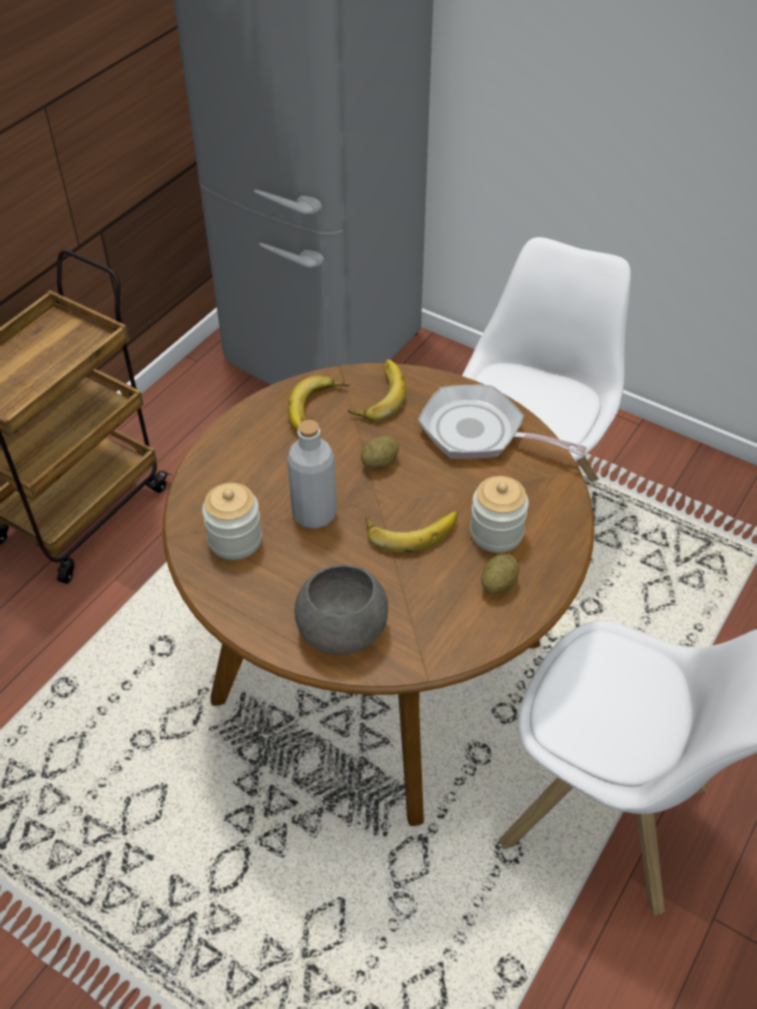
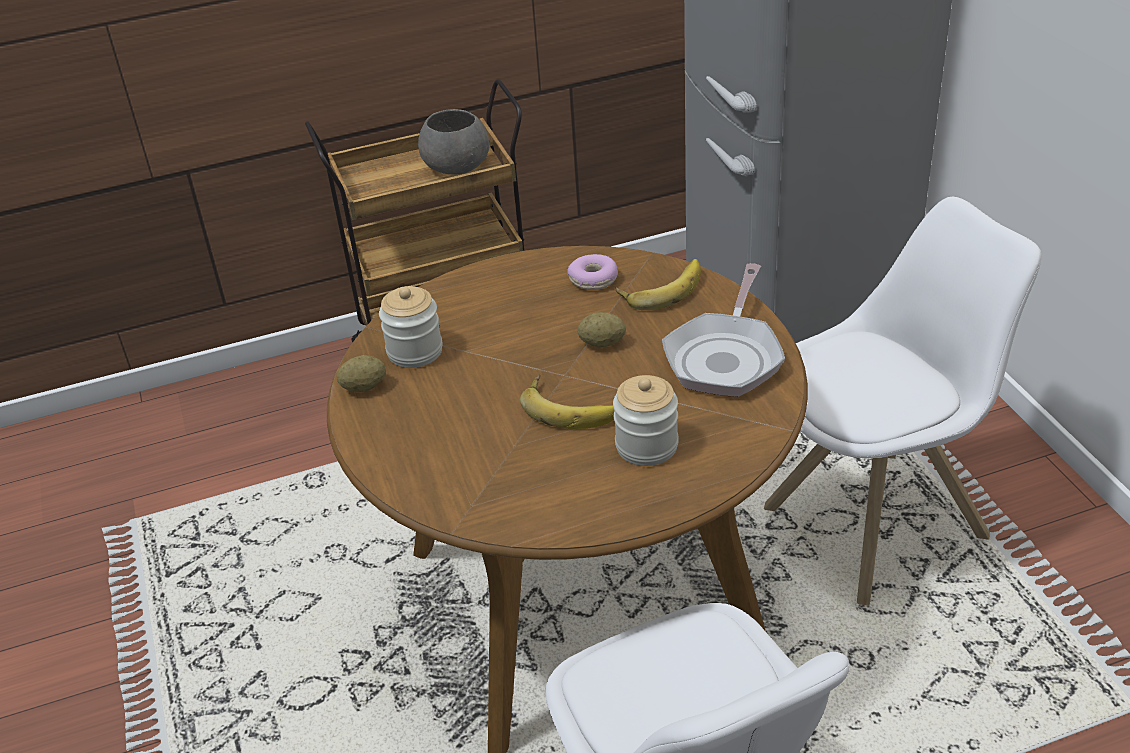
camera: 40 degrees right, 10 degrees down
(314, 514) = (500, 360): grey bottle -> none
(317, 409) = (593, 279): banana -> donut
(344, 628) = (427, 458): grey bowl -> grey bowl (458, 165)
(479, 433) = (725, 356): frying pan -> frying pan turned 135 degrees counterclockwise
(498, 584) = (600, 488): potato -> potato (364, 387)

